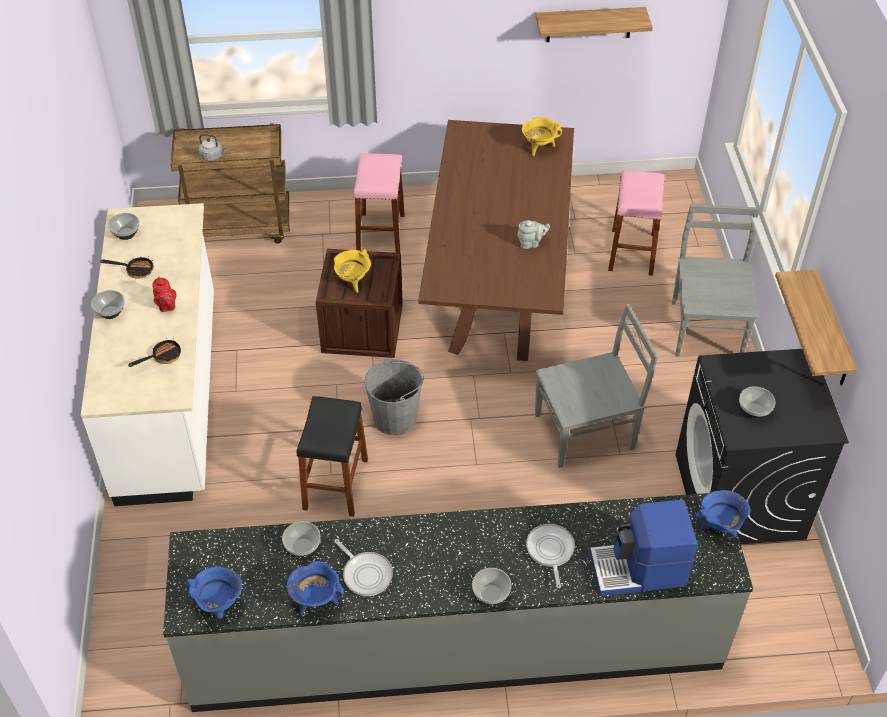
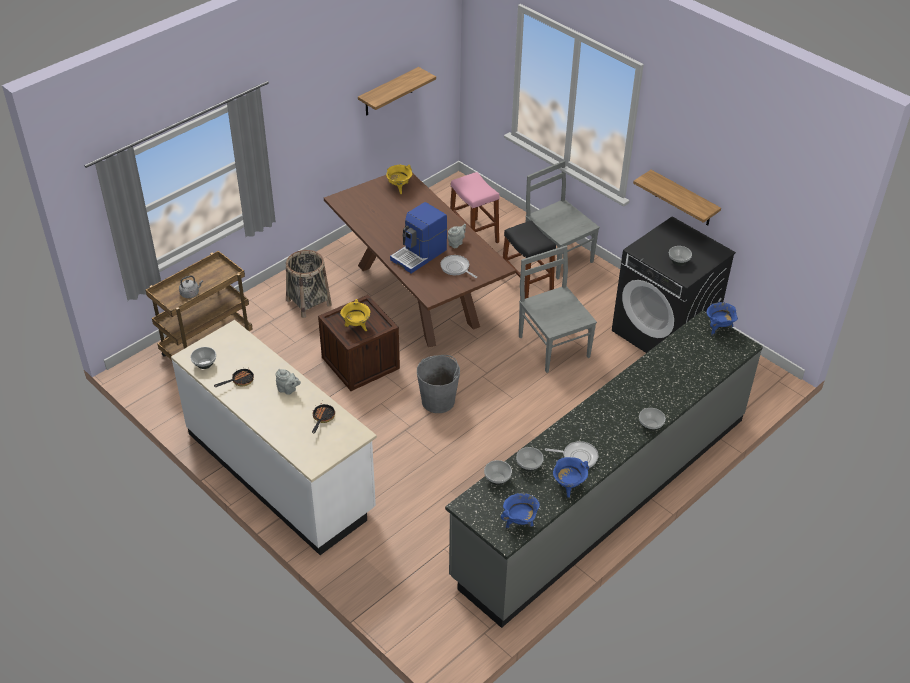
camera: 40 degrees left, 5 degrees down
(110, 312) = (254, 413): bowl -> bowl (497, 479)
(166, 306) = (288, 390): red teapot -> grey teapot
(335, 484) = (444, 457): black stool -> black stool (526, 285)
(380, 234) = (308, 302): pink stool -> basket
(550, 551) = (655, 387): frying pan -> frying pan (456, 268)
(587, 431) = (553, 345): grey chair -> grey chair turned 60 degrees counterclockwise
(638, 570) = (705, 370): coffee machine -> coffee machine (419, 255)

